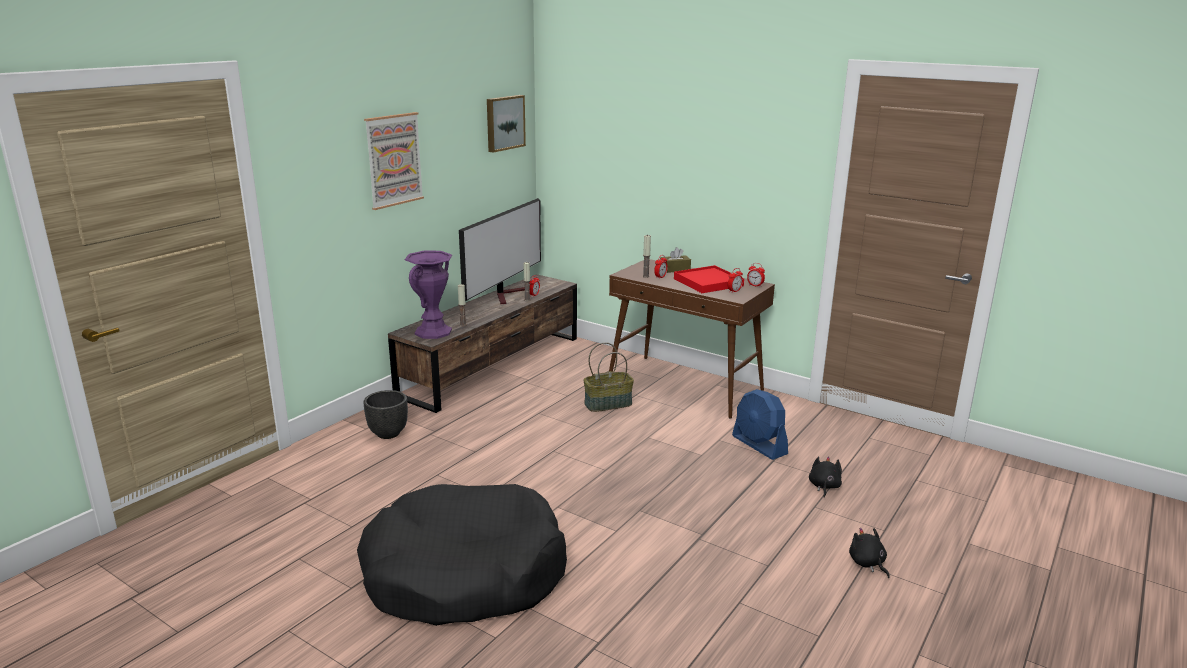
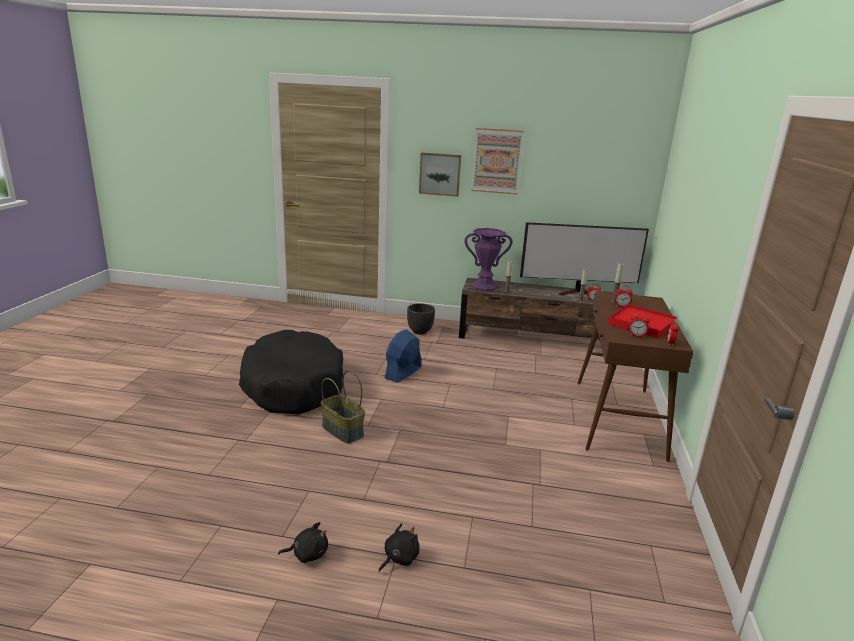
camera: 65 degrees right, 0 degrees up
(504, 123) = (623, 156): picture -> picture (440, 174)
(608, 403) = (542, 390): basket -> basket (343, 430)
(675, 269) = (652, 309): brown tissue box -> none
(759, 445) = (553, 472): blue fan -> blue fan (403, 372)
(824, 486) = (513, 519): black plush toy -> black plush toy (307, 554)

